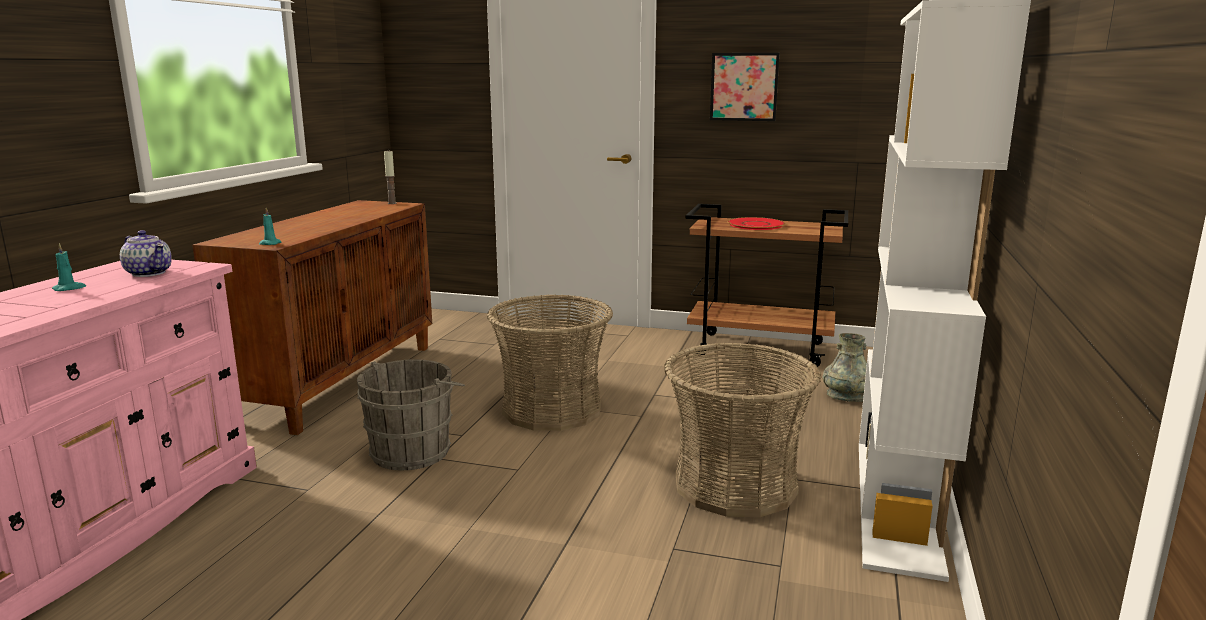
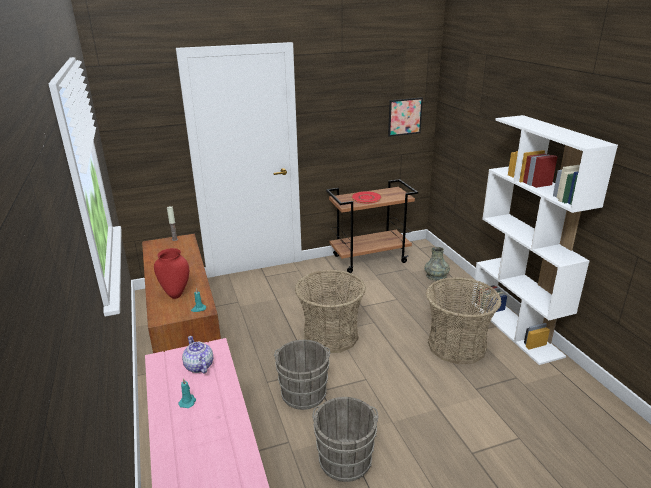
camera: 35 degrees left, 10 degrees up
(149, 273) = (199, 366): teapot -> teapot turned 120 degrees counterclockwise
(278, 232) = (175, 295): none -> red vase
(340, 535) = (345, 457): none -> grey bucket
(744, 87) = (346, 122): picture -> picture (404, 116)

